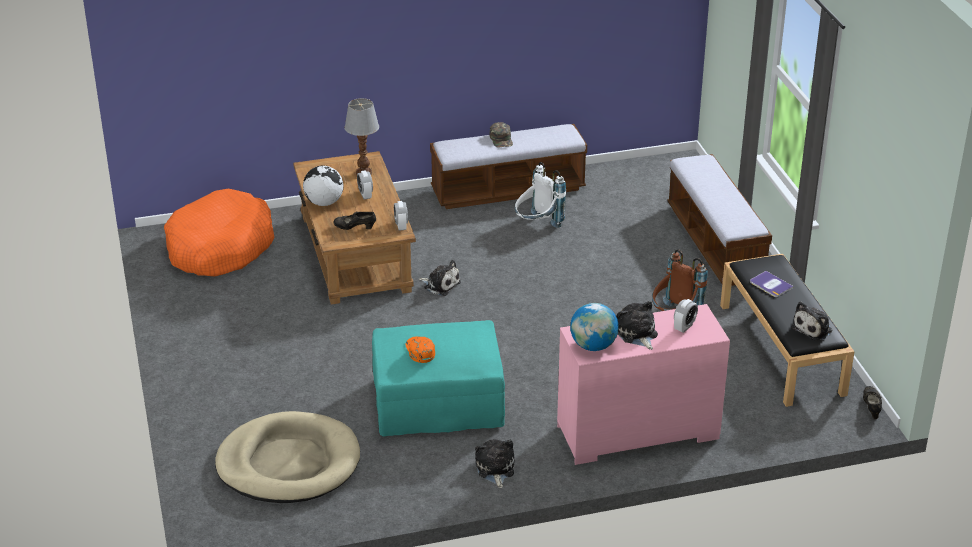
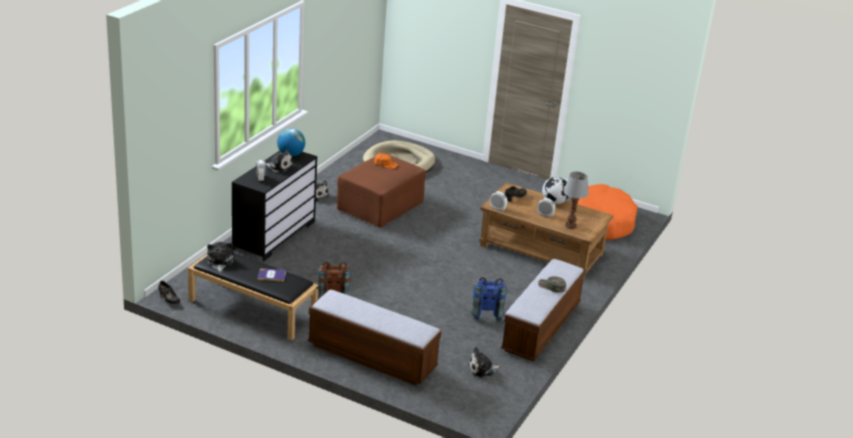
camera: 130 degrees right, 5 degrees down
(437, 405) = (379, 206): turquoise ottoman -> brown ottoman
(440, 284) = (473, 256): plush toy -> plush toy (482, 369)
(537, 226) = (485, 313): white backpack -> blue backpack
(637, 433) = (274, 235): pink dresser -> black dresser

